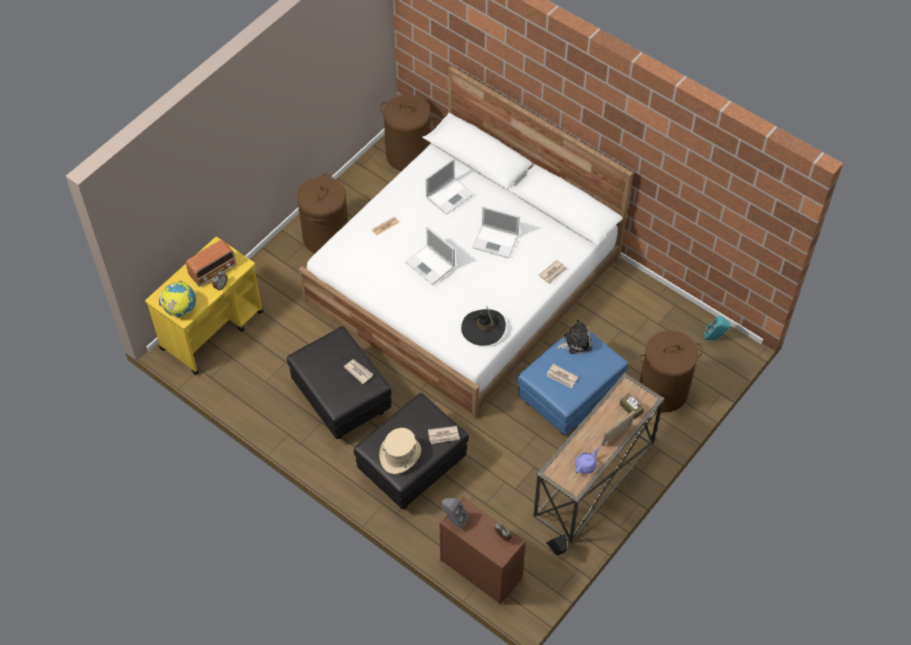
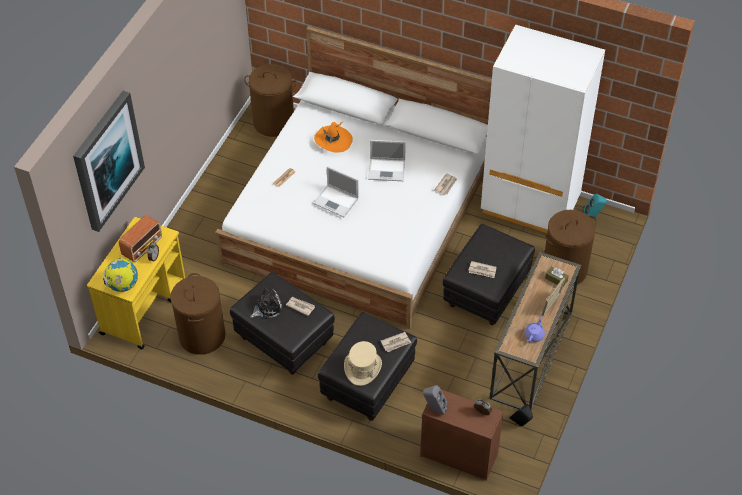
camera: 15 degrees left, 5 degrees down
(184, 178) = (107, 160): none -> picture
(326, 237) = (222, 206): brown laundry basket -> brown laundry basket (201, 336)
(450, 195) = (333, 140): laptop -> orange hat
(483, 328) = (401, 243): black hat -> none
(569, 396) = (486, 292): blue ottoman -> black ottoman
(575, 342) = (484, 239): plush toy -> plush toy (267, 307)
(650, 310) = (530, 205): none -> white wardrobe

